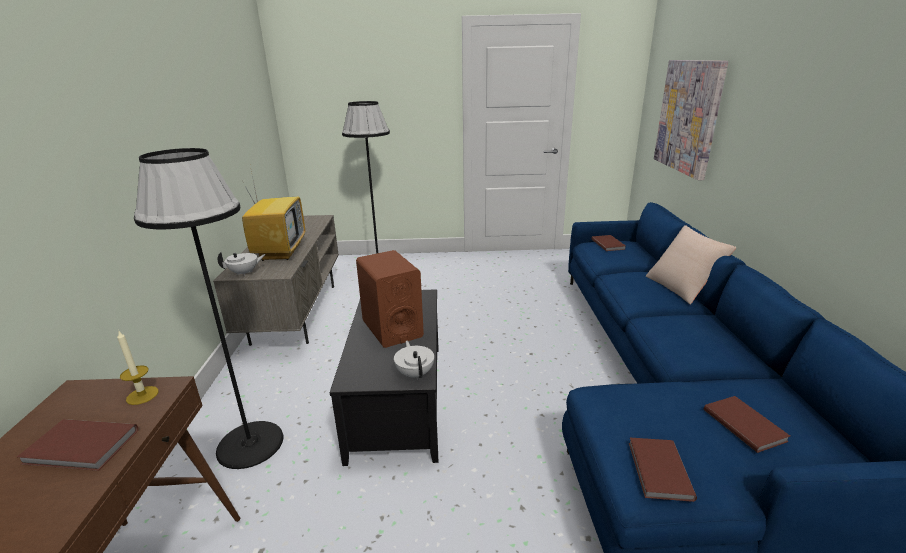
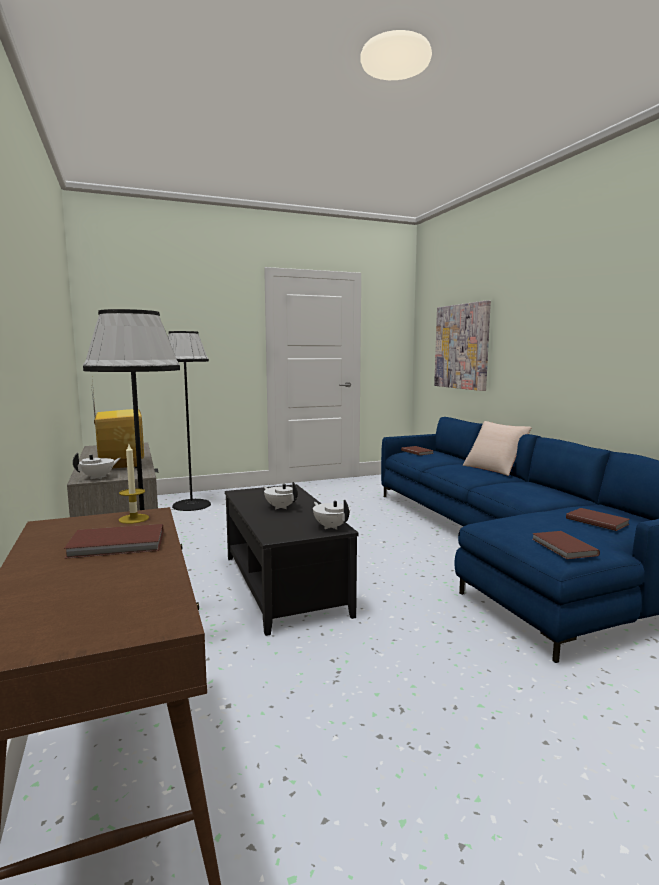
camera: 20 degrees left, 15 degrees down
(392, 329) = (280, 507): brown speaker -> white teapot

